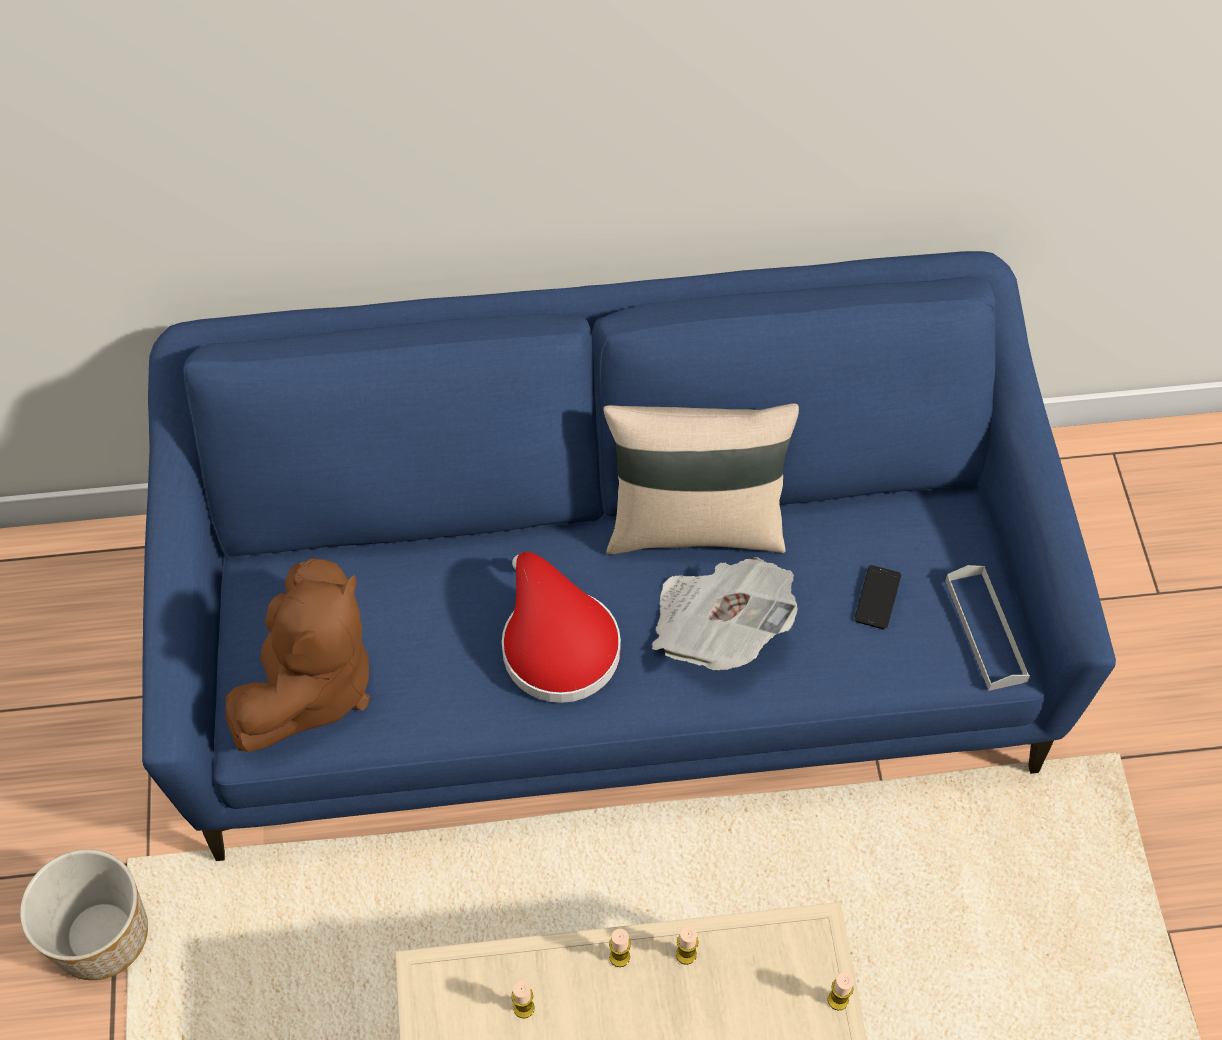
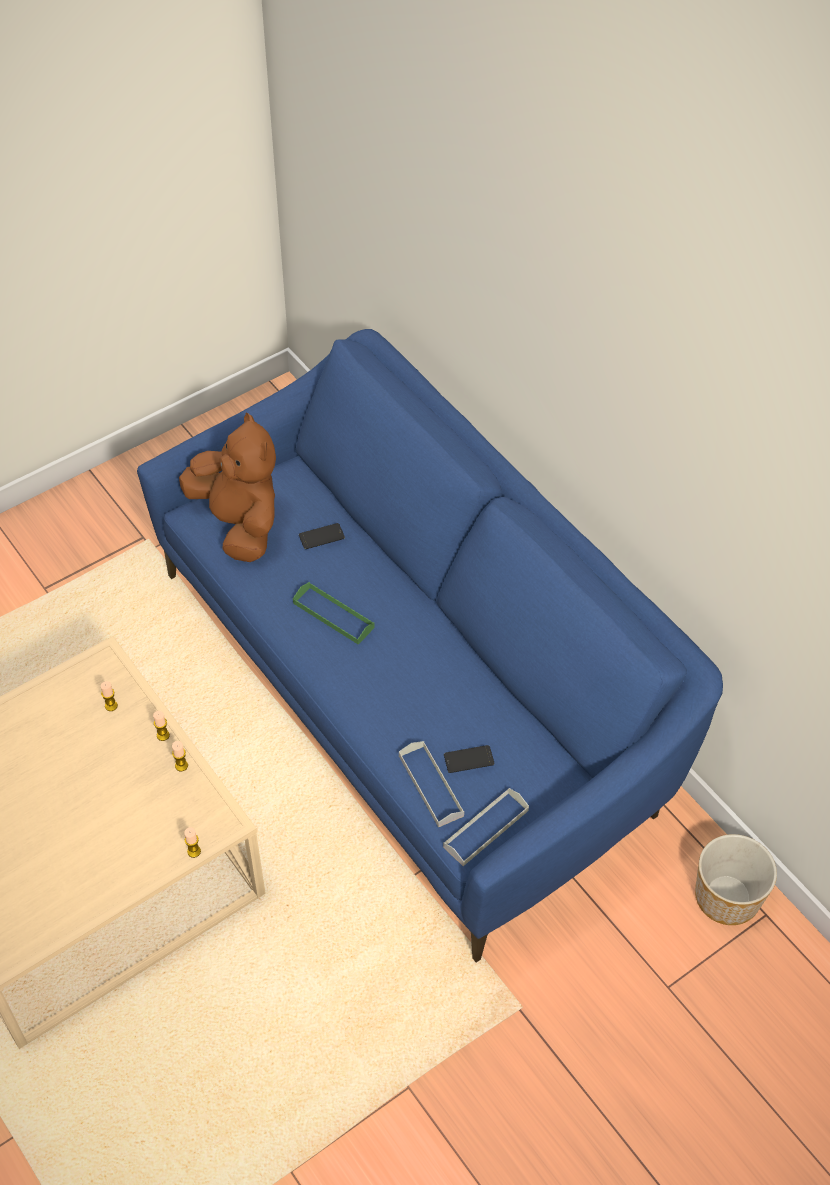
camera: 60 degrees right, 5 degrees down
(102, 934) = (103, 551): planter -> planter (728, 897)
(311, 685) = (239, 523): brown plush toy -> brown plush toy turned 120 degrees counterclockwise
(409, 594) = (321, 536): none -> phone
(556, 642) = (333, 615): red hat -> green tray
(695, 525) = (459, 647): beige pillow -> none
(718, 628) = (393, 688): newspaper -> none
(894, 659) = (430, 786): none -> grey tray

